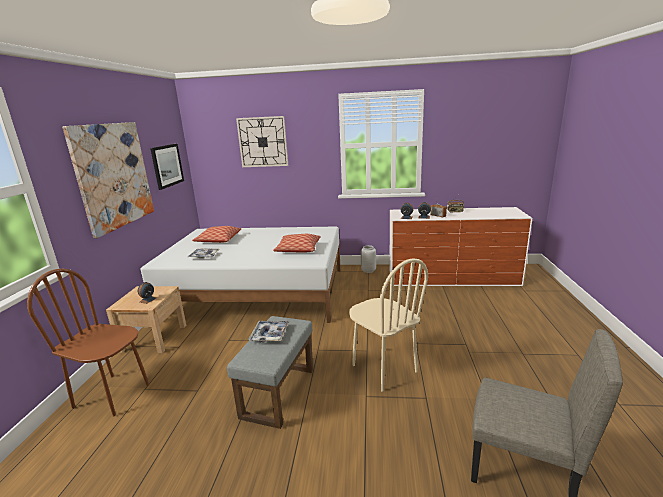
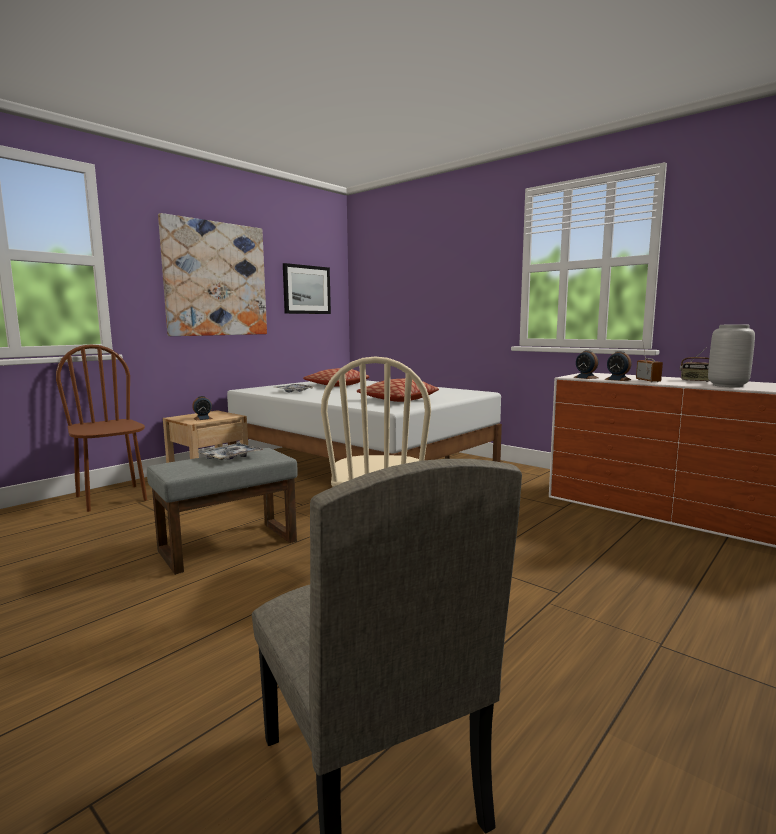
camera: 35 degrees right, 10 degrees down
(263, 142) = (425, 267): wall clock -> none
(368, 271) = (540, 475): grey vase -> grey vase (727, 385)

